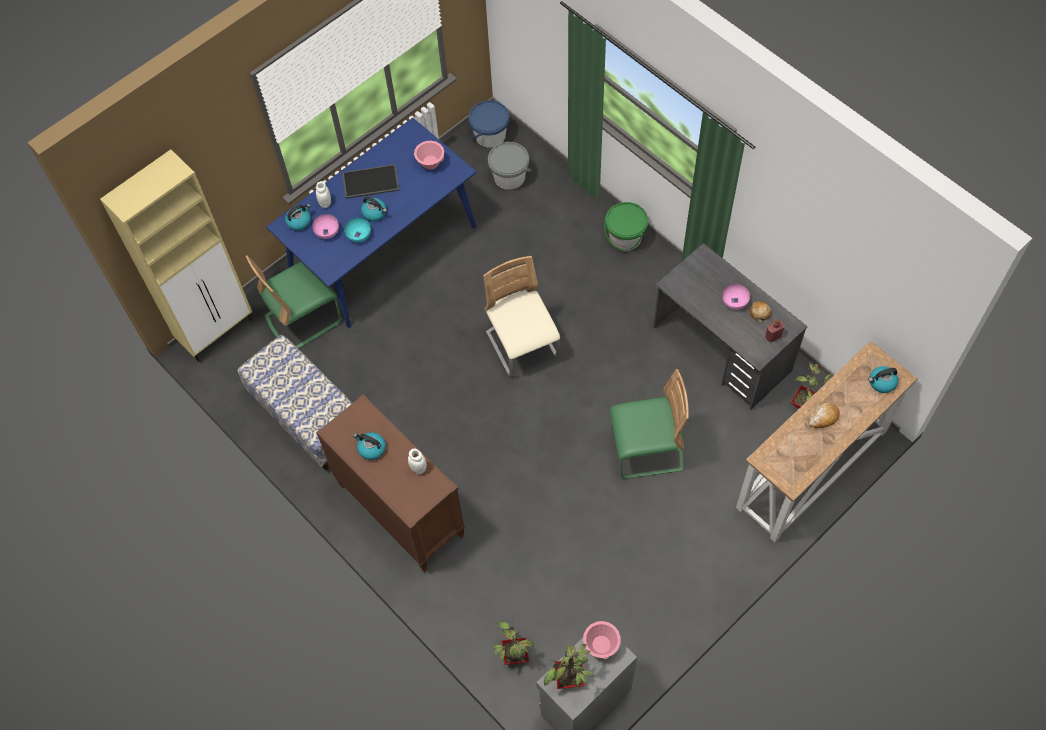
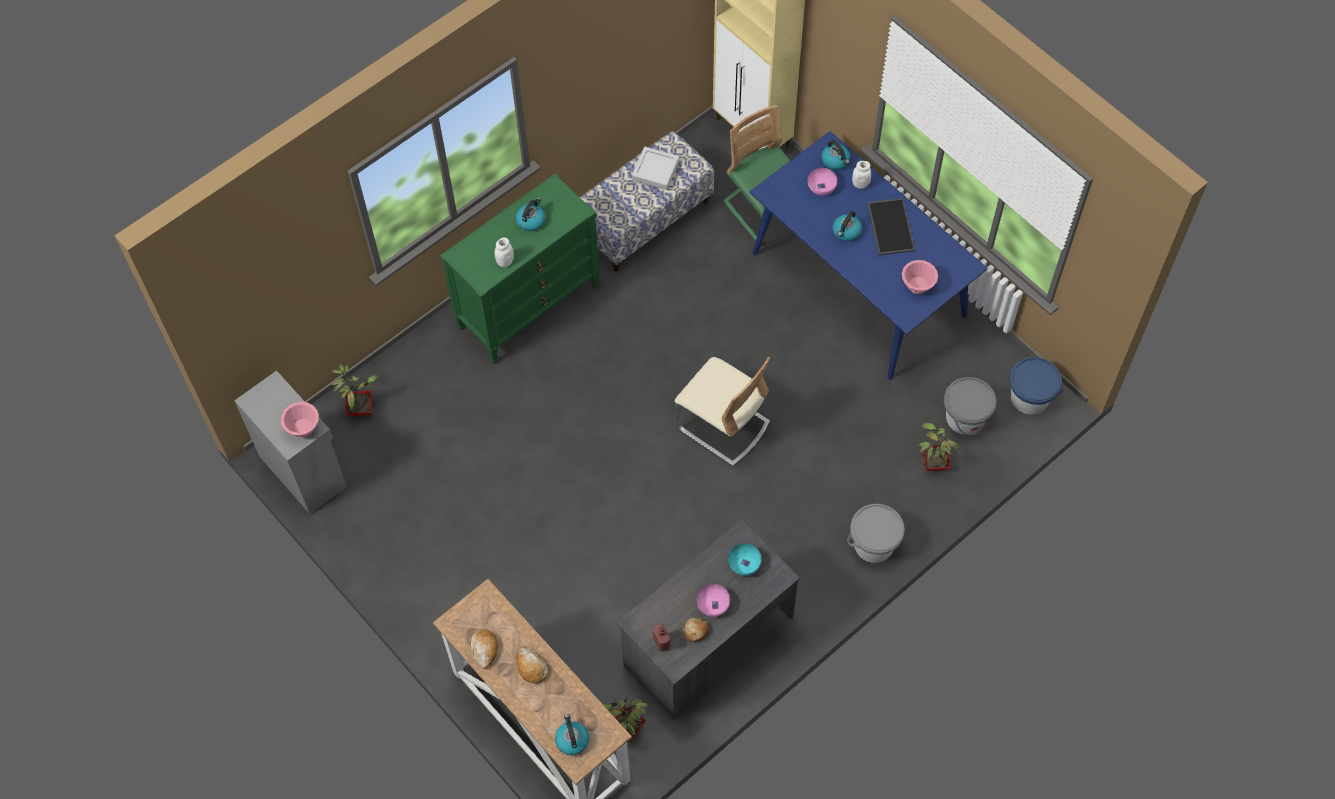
camera: 90 degrees right, 0 degrees up
(283, 380) = (655, 170): none -> grey tray
(359, 235) = (815, 217): turquoise bowl -> turquoise bowl (744, 564)
(400, 510) = (529, 305): brown dresser -> green dresser
(522, 345) = (723, 425): beige chair -> beige chair turned 60 degrees clockwise
(569, 679) = (274, 399): potted plant -> potted plant (933, 463)
(625, 237) = (874, 544): green bucket -> grey bucket
(646, 450) = (580, 547): green chair -> none
(813, 455) = (485, 649): none -> bread

